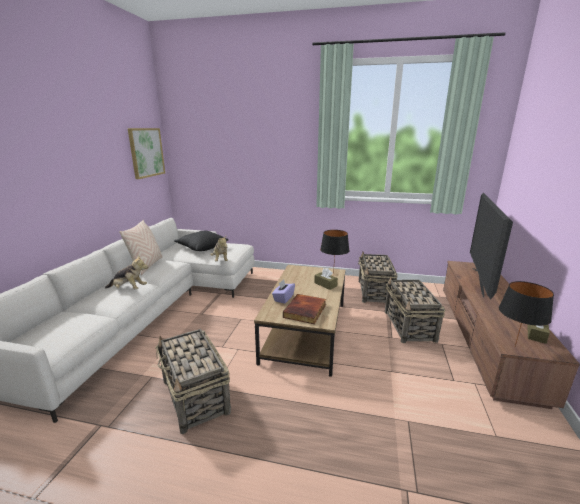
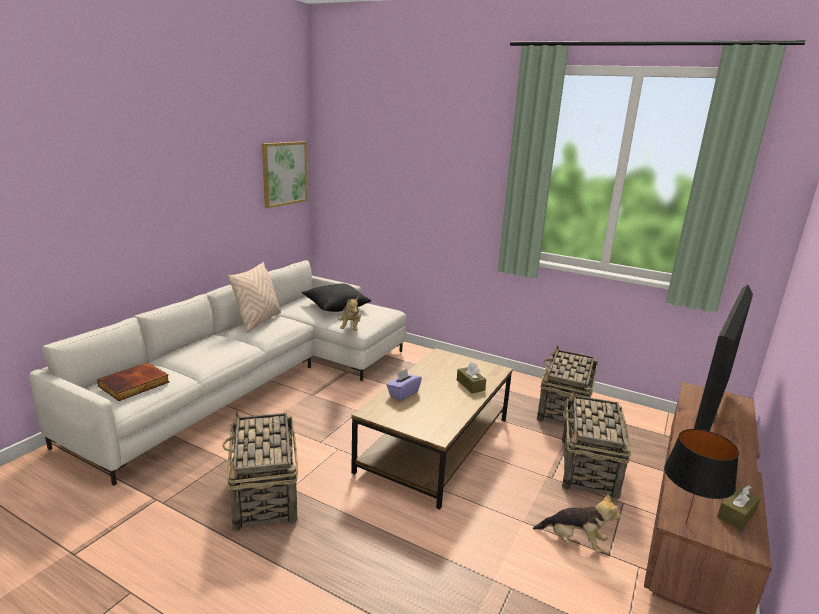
camera: 15 degrees right, 0 degrees up
(128, 289) = (225, 348): plush toy -> plush toy (574, 541)
(306, 311) = (422, 416): book -> book (134, 385)
(333, 274) = (491, 372): black table lamp -> none

